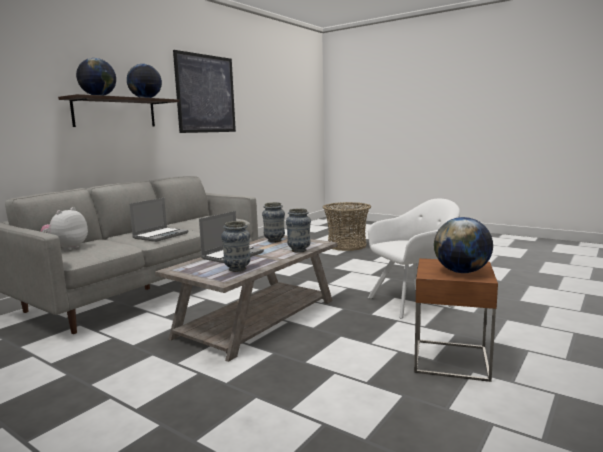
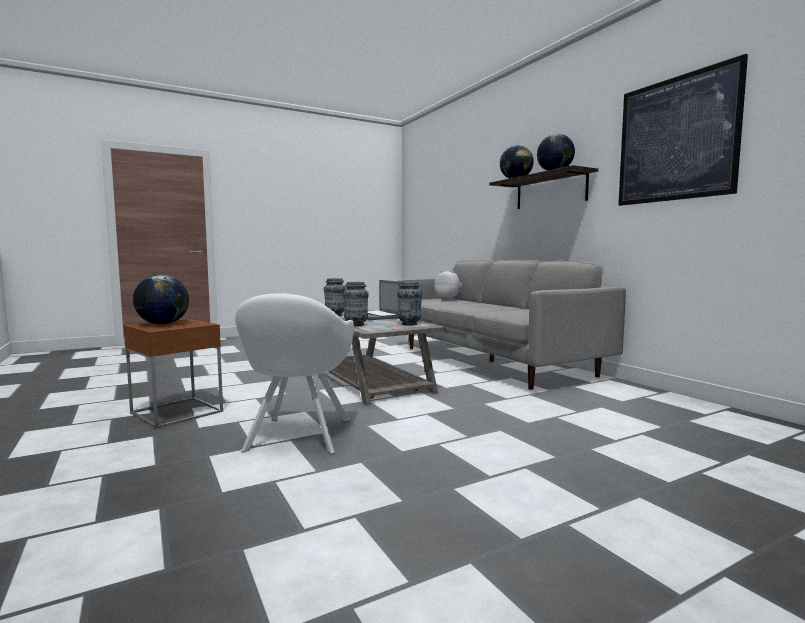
camera: 115 degrees right, 5 degrees down
(161, 235) = (465, 306): laptop -> none
(347, 245) = (687, 478): basket -> none

